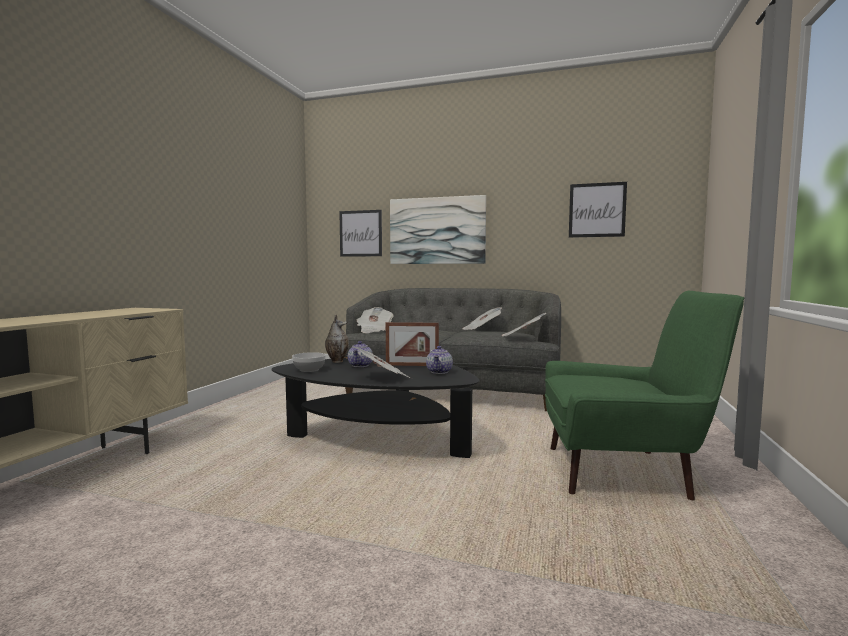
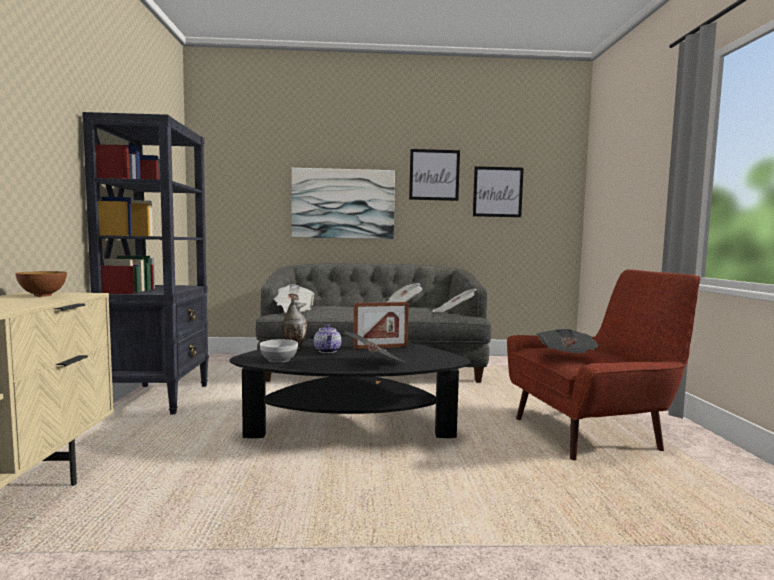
camera: 20 degrees left, 0 degrees up
(135, 309) = (43, 295): none -> bowl
(255, 400) = (159, 398): none -> black bookcase
(360, 233) = (255, 202): picture -> picture (434, 175)
(440, 372) = (419, 353): teapot -> none
(583, 385) = (567, 358): none -> newspaper
(624, 472) = (592, 433): green armchair -> red armchair

